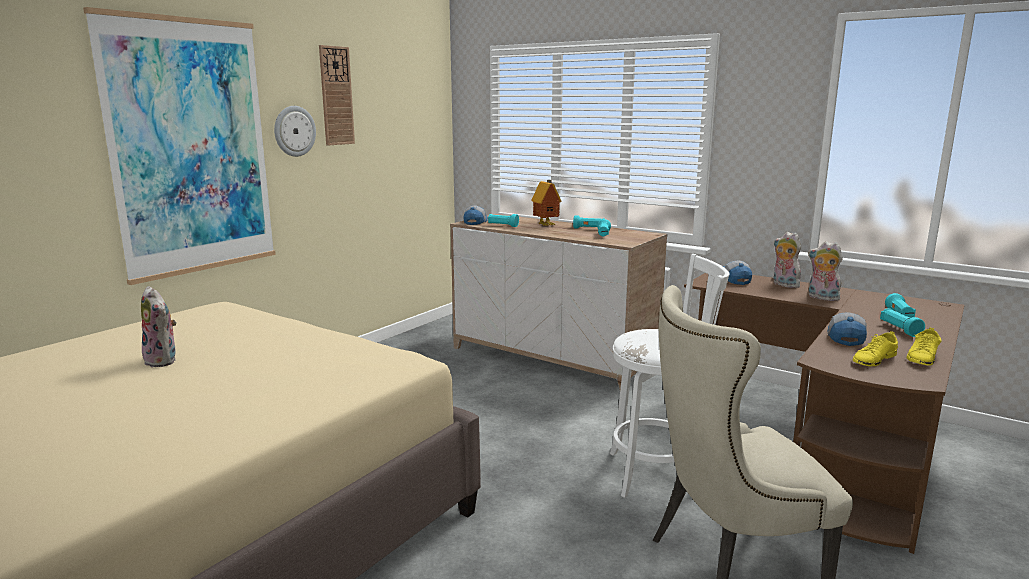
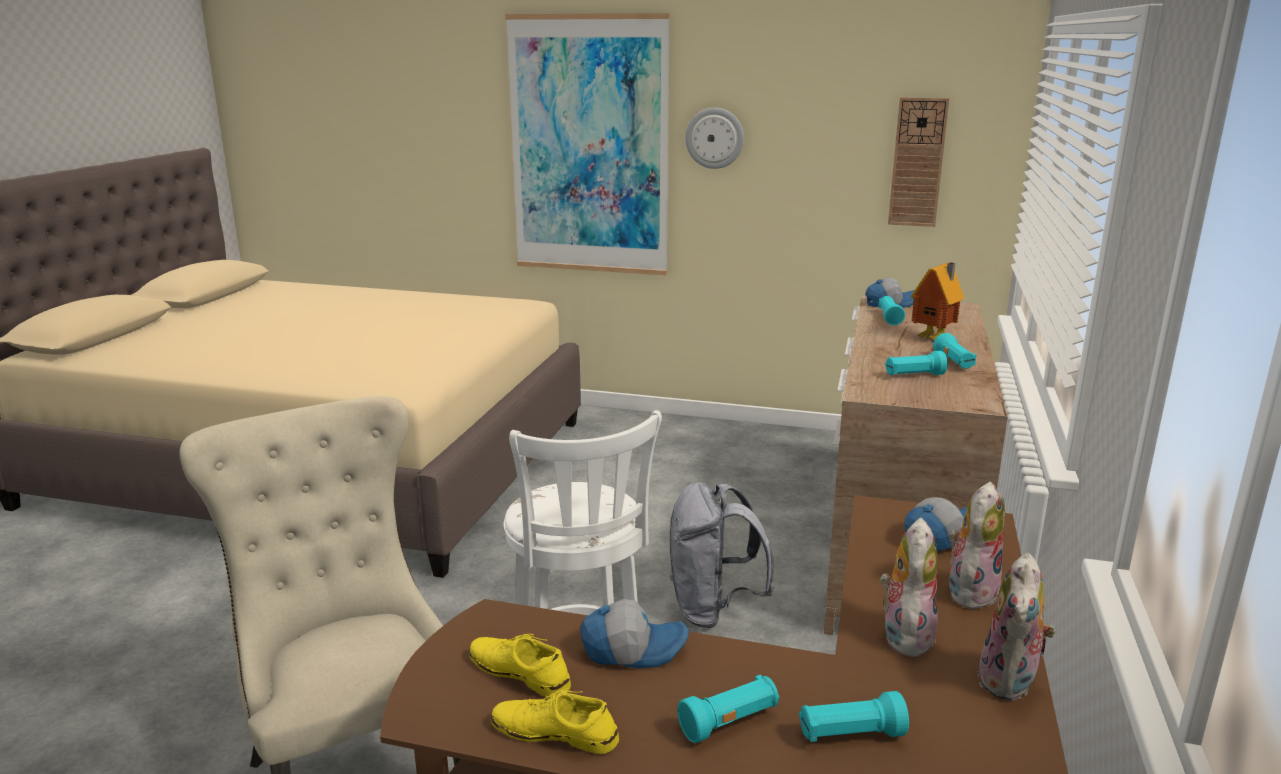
camera: 70 degrees right, 5 degrees up
(164, 360) = (381, 322): plush toy -> plush toy (1010, 683)
(336, 96) = (785, 96): wall clock -> wall clock (917, 162)
(584, 416) = (713, 609): none -> grey backpack

